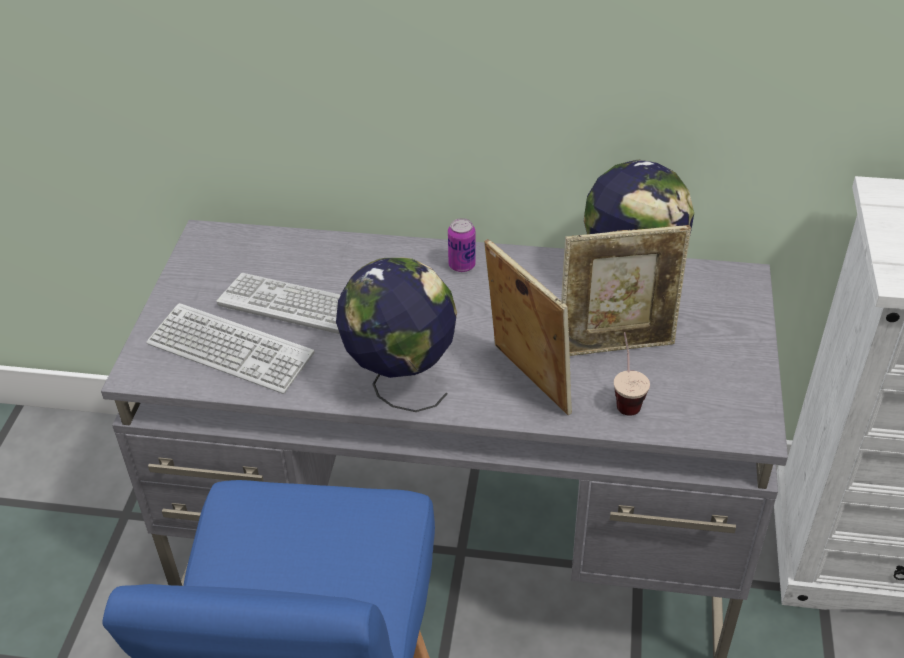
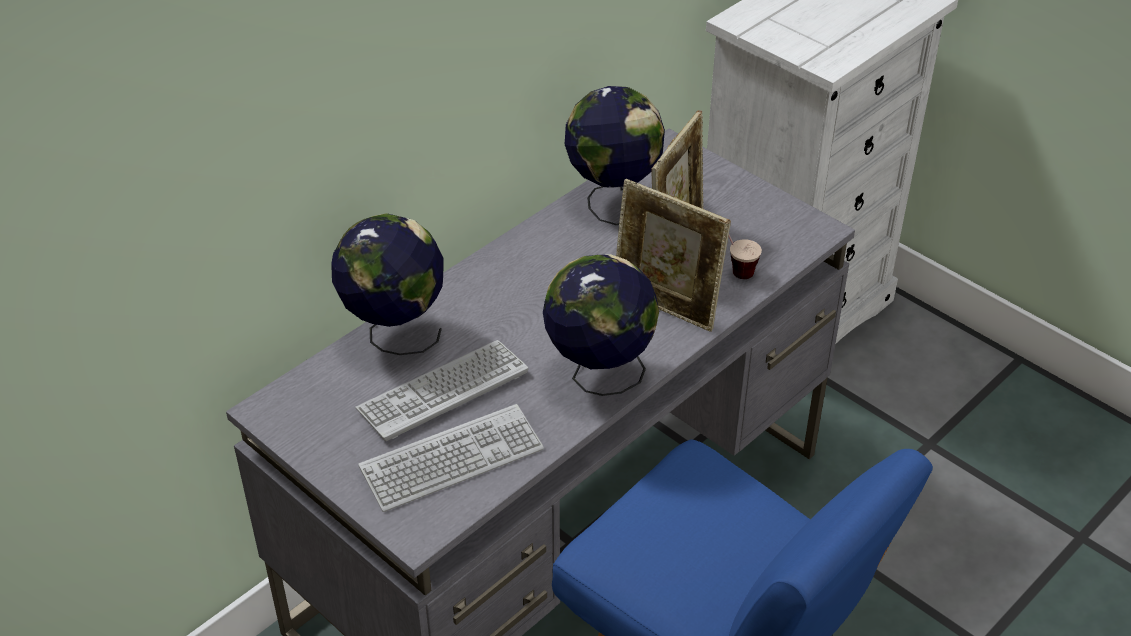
camera: 55 degrees left, 0 degrees up
(340, 250) = (394, 333): none -> globe
(462, 265) = (497, 274): can -> none
(526, 380) = (665, 307): picture frame -> picture frame turned 150 degrees counterclockwise

